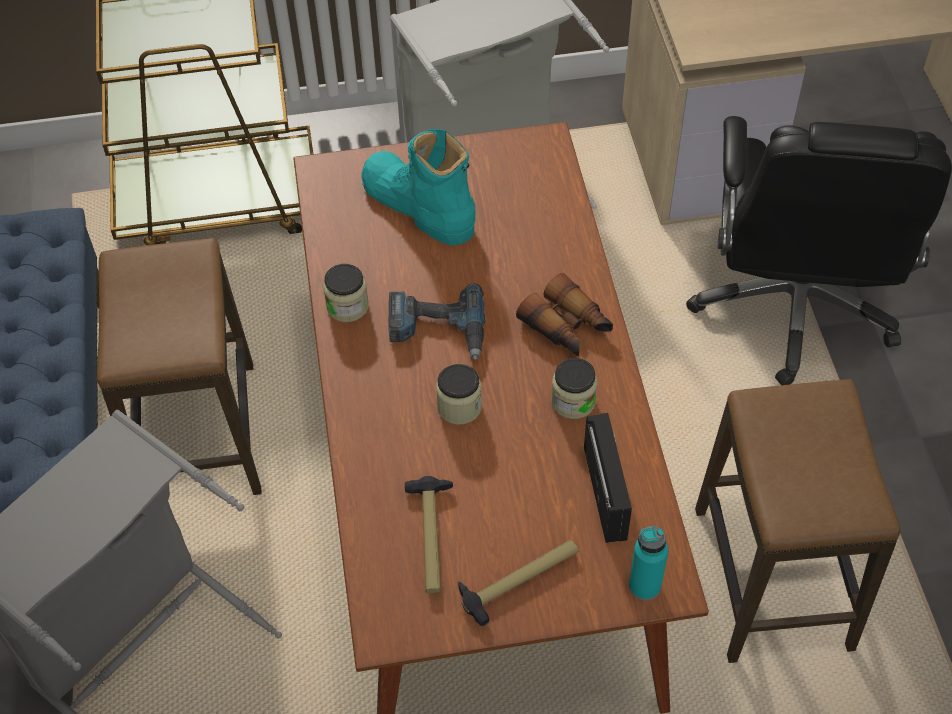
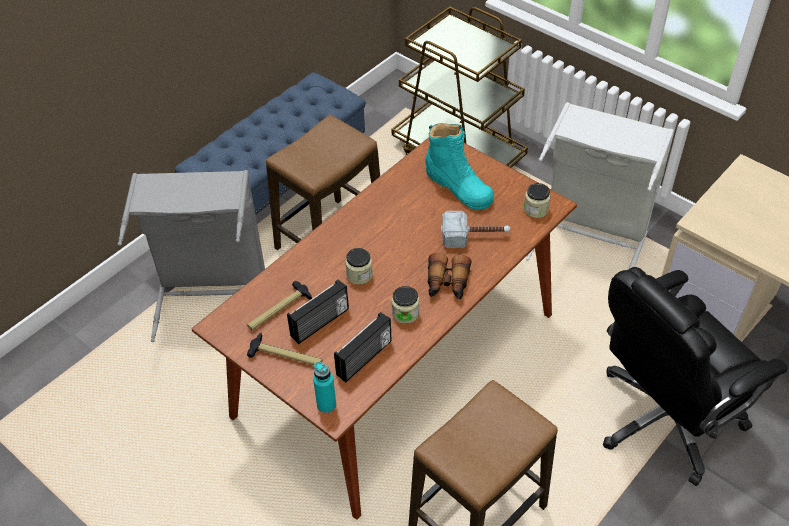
camera: 50 degrees right, 5 degrees down
(347, 306) = (374, 201): jar -> jar (536, 209)
(418, 206) = (458, 187): turquoise boot -> turquoise boot turned 135 degrees clockwise
(437, 330) = (394, 239): power drill -> none
(501, 504) = (320, 323): none -> radio
(517, 247) = (475, 236): none -> hammer

